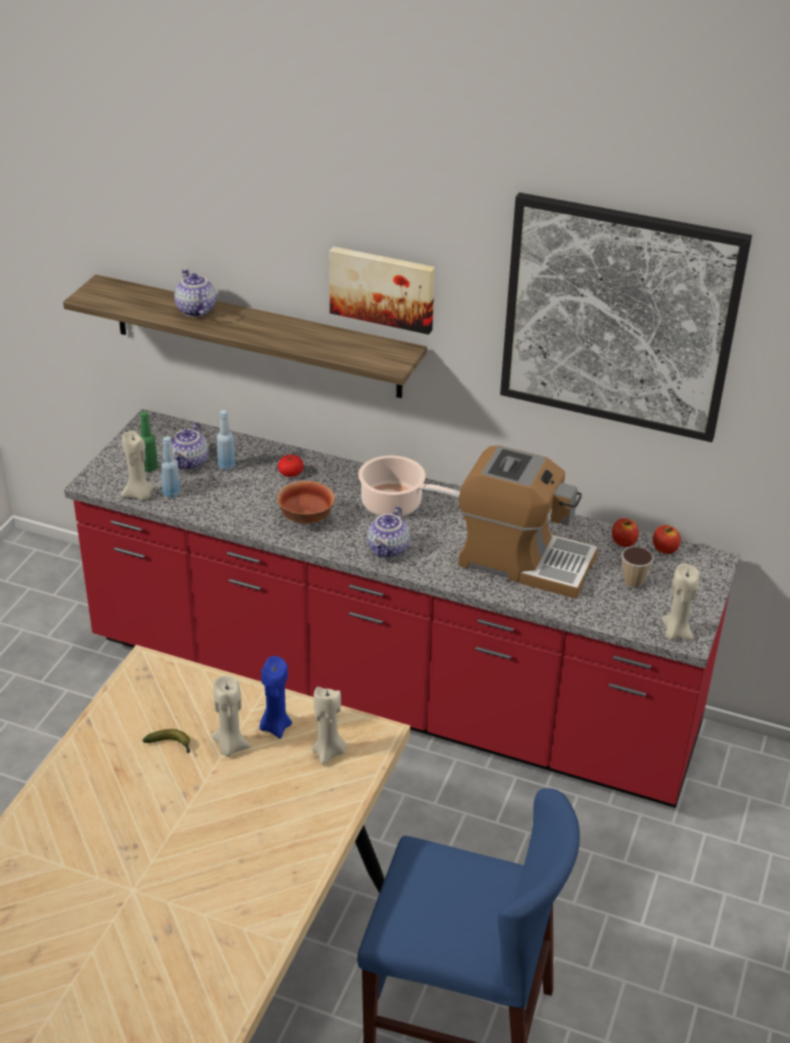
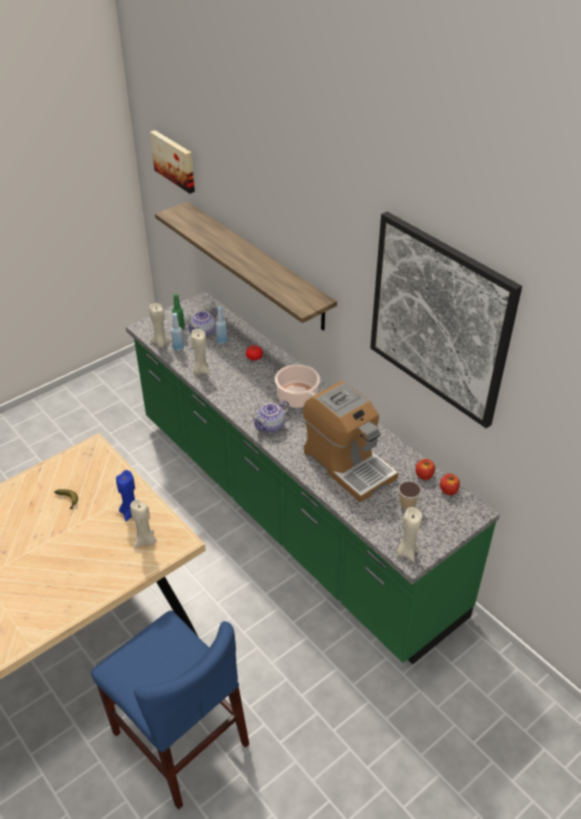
camera: 30 degrees right, 5 degrees up
(194, 310) = (220, 238): teapot -> none
(230, 746) = (97, 514): beige candle -> beige candle (200, 370)
(306, 518) = (240, 389): bowl -> none
(383, 288) = (316, 254): picture -> picture (174, 160)
(390, 691) = (290, 513): red counter -> green counter

